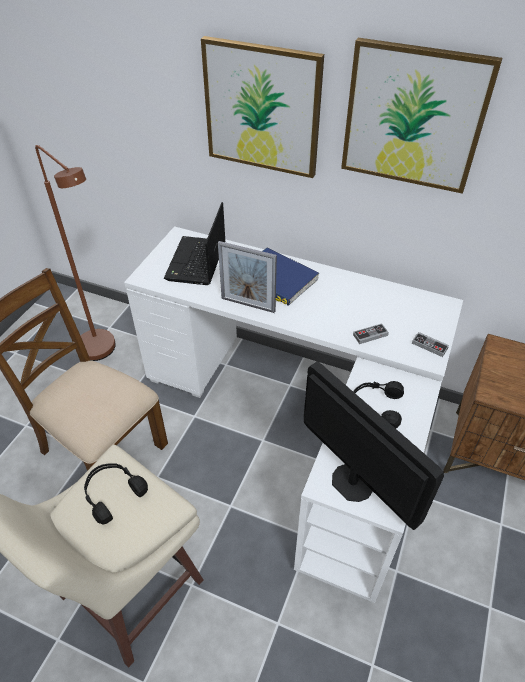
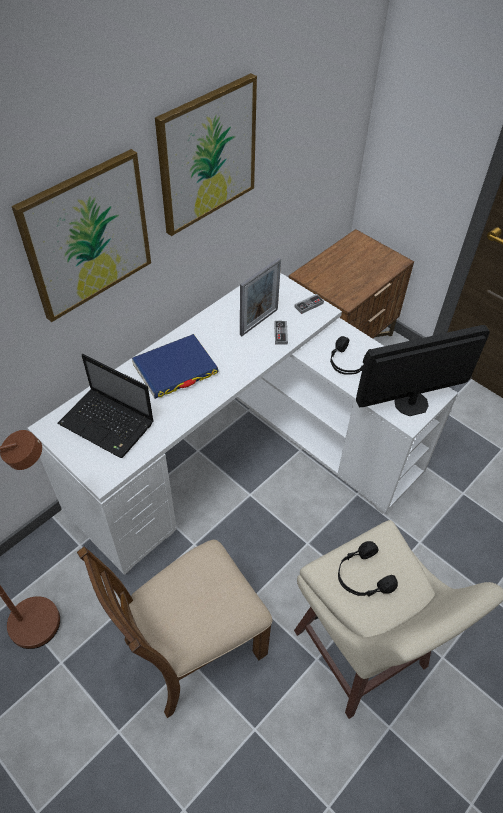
camera: 70 degrees left, 5 degrees up
(248, 304) = (199, 401): picture frame -> picture frame (259, 322)

